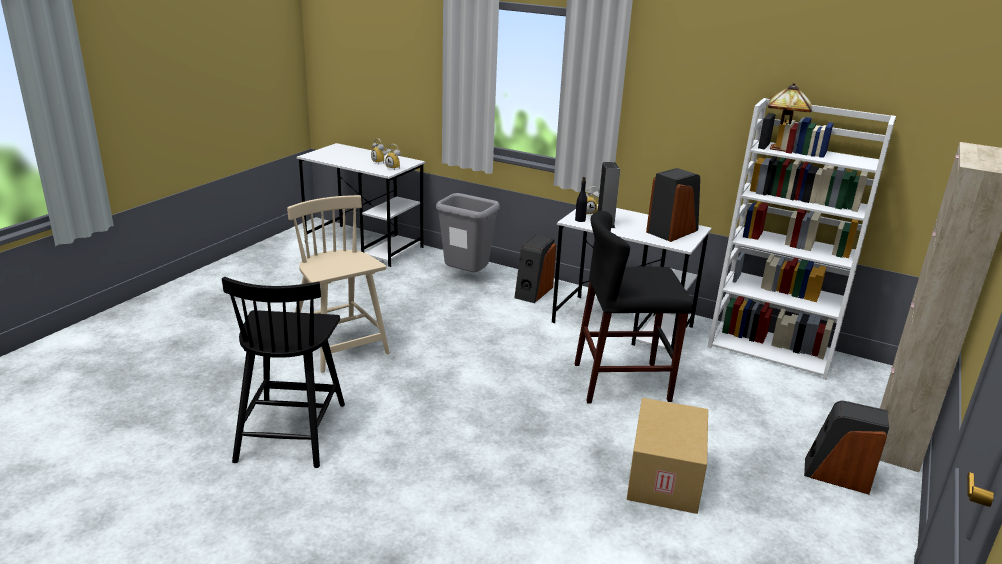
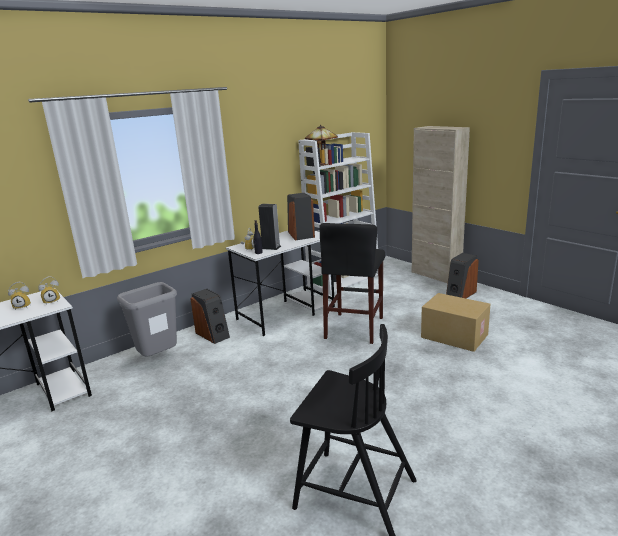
camera: 65 degrees left, 5 degrees down
(339, 344) = (218, 446): beige chair -> none

